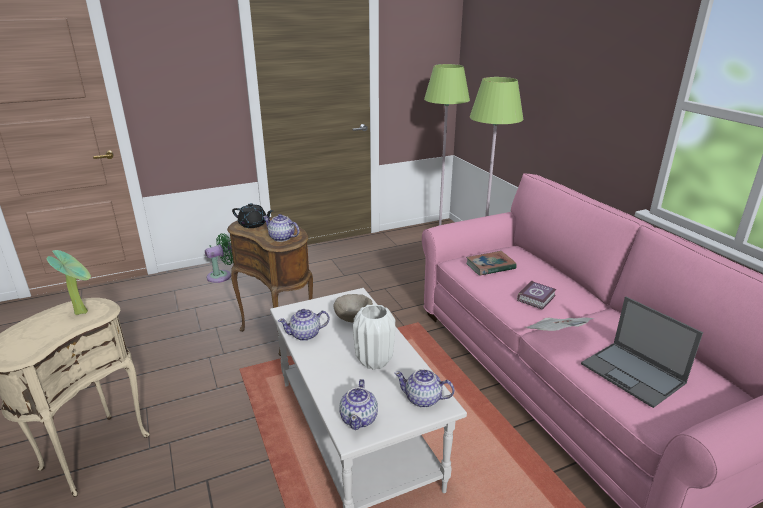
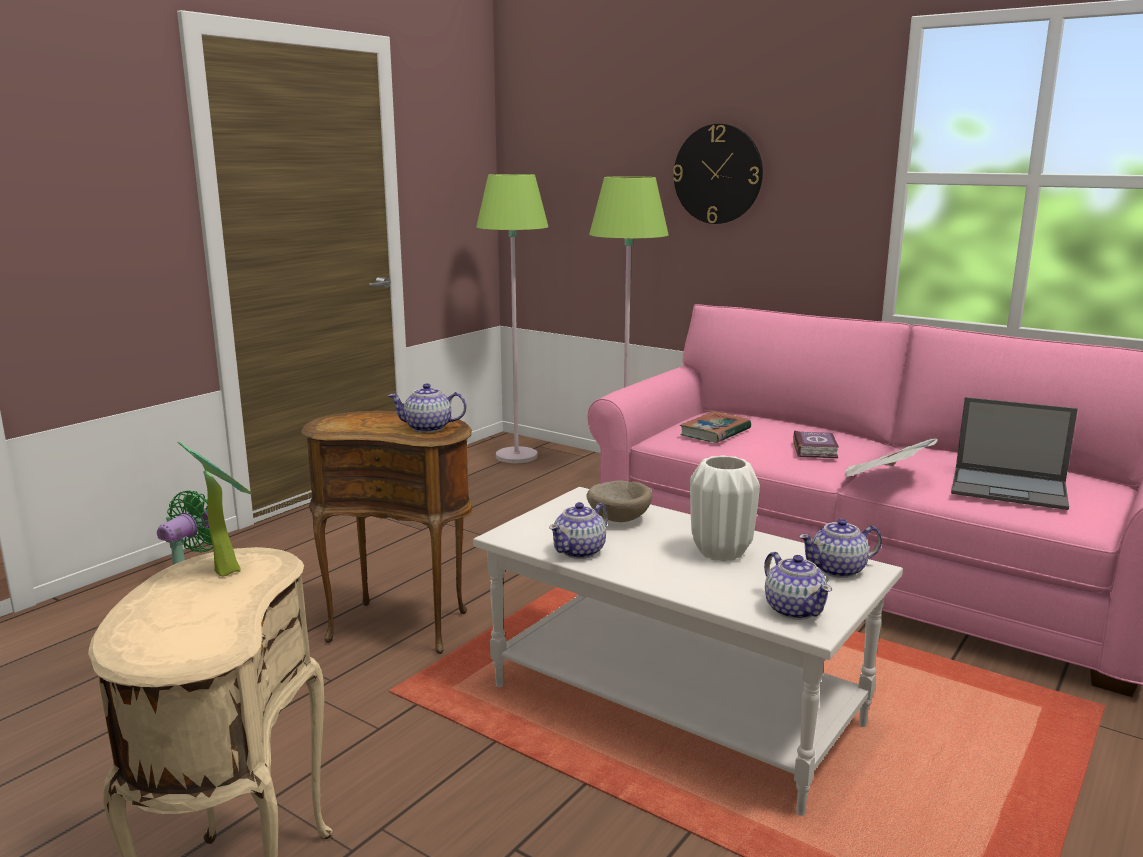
camera: 30 degrees left, 10 degrees down
(253, 224) = (349, 422): black teapot -> none
(568, 80) = (718, 174): none -> wall clock

